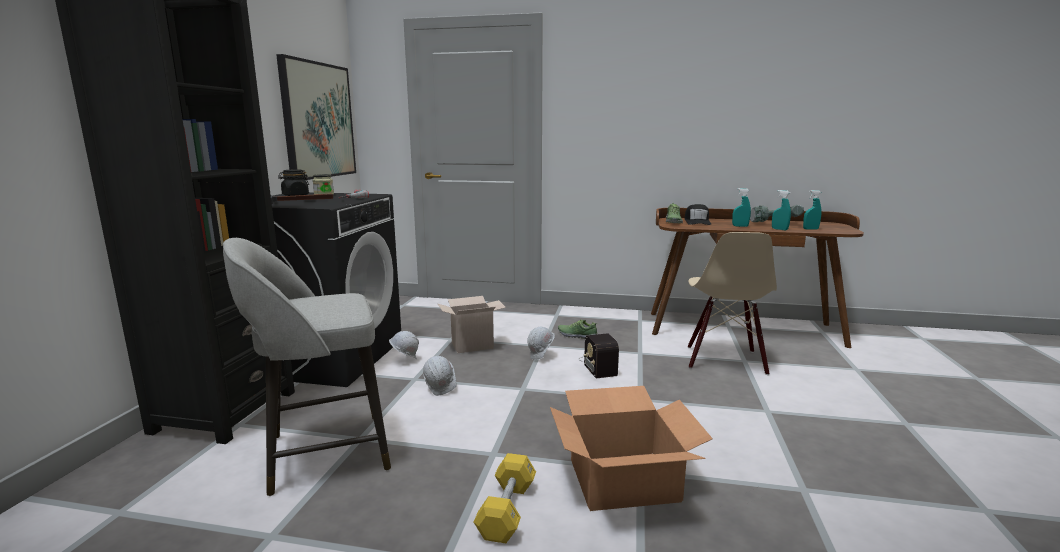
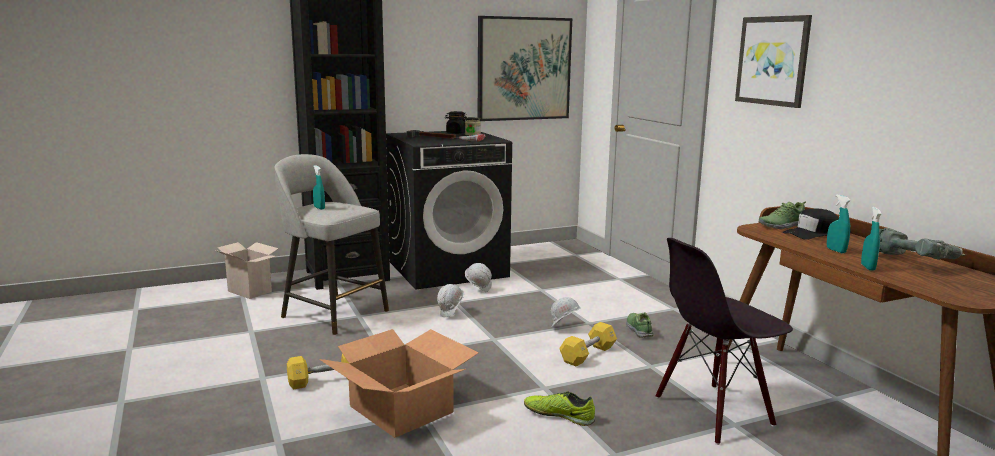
camera: 55 degrees right, 0 degrees up
(473, 345) = (542, 300): cardboard box -> cardboard box (251, 291)
(598, 365) = (588, 354): radio -> yellow dumbbell
(613, 104) = (773, 61): none -> picture
(692, 409) = (559, 415): none -> shoe
(724, 360) = (713, 412): beige chair -> black chair
(810, 229) = (921, 280): turquoise spray bottle -> turquoise spray bottle (319, 208)

